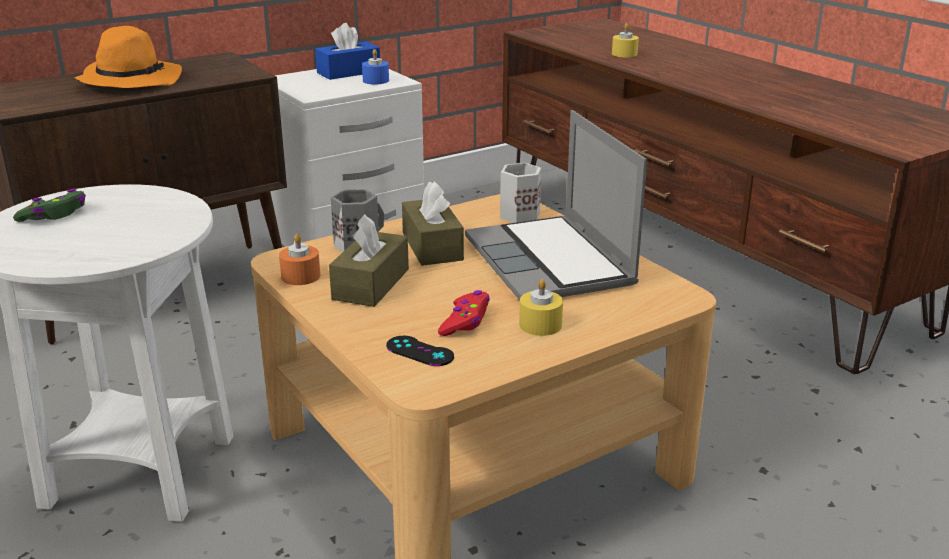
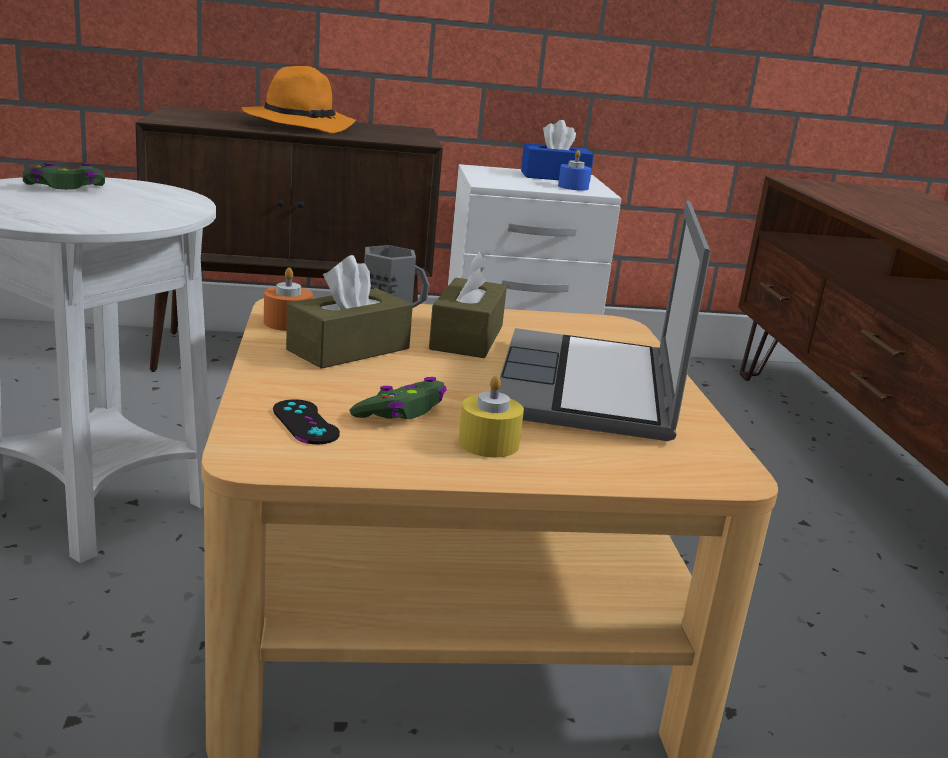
camera: 25 degrees right, 5 degrees down
(465, 321) = (401, 412): red game controller -> green game controller
(518, 215) = (610, 337): white mug -> none
(624, 54) = (894, 215): yellow candle -> none

